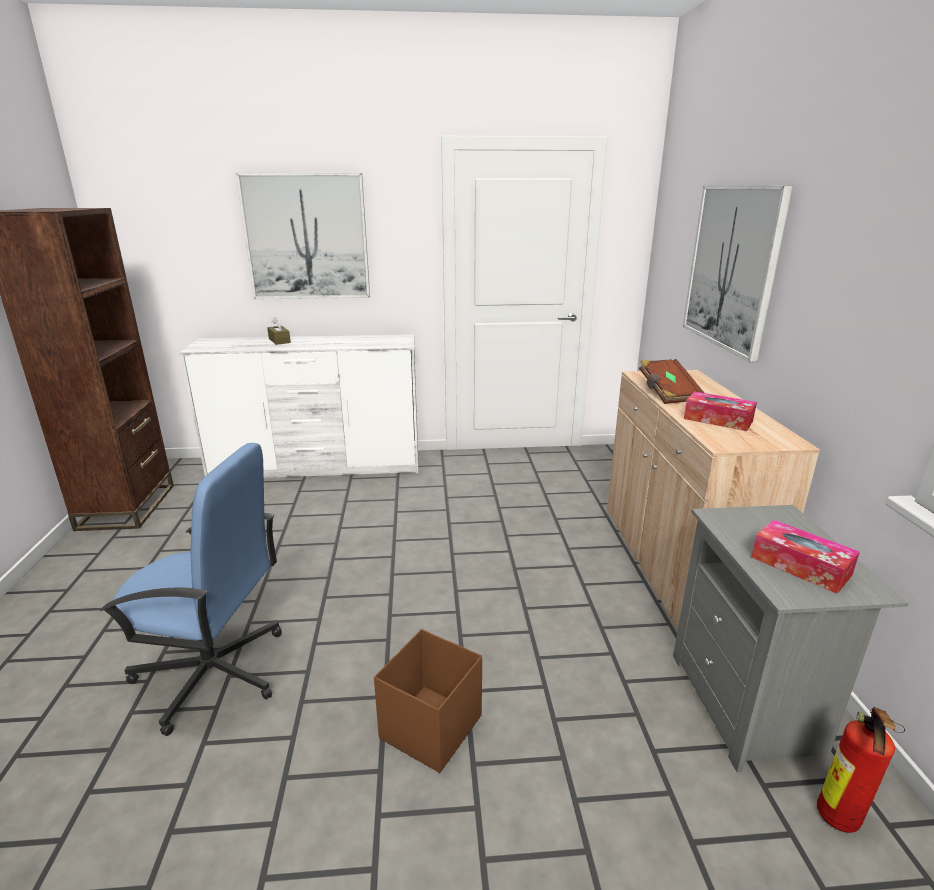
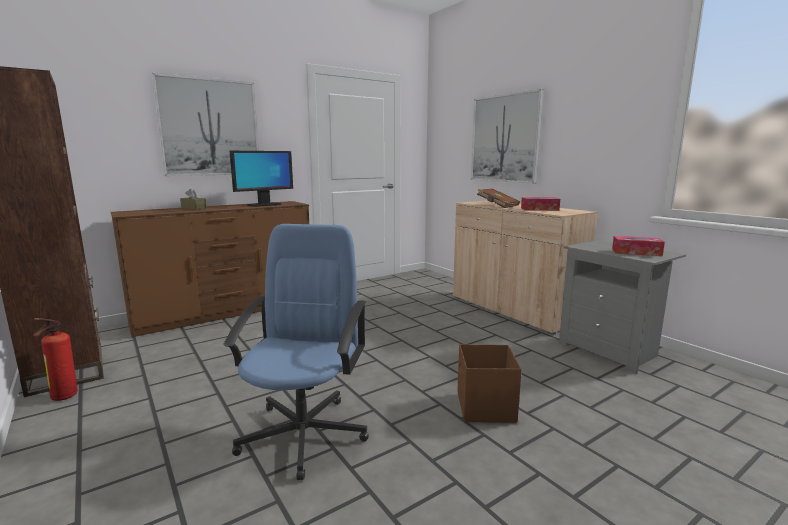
camera: 30 degrees left, 10 degrees down
(213, 673) = (304, 433): blue office chair -> blue office chair turned 60 degrees counterclockwise
(317, 466) = (227, 312): white dresser -> brown dresser
(360, 342) = (264, 205): none -> monitor
(837, 821) = (687, 375): fire extinguisher -> fire extinguisher (61, 398)

